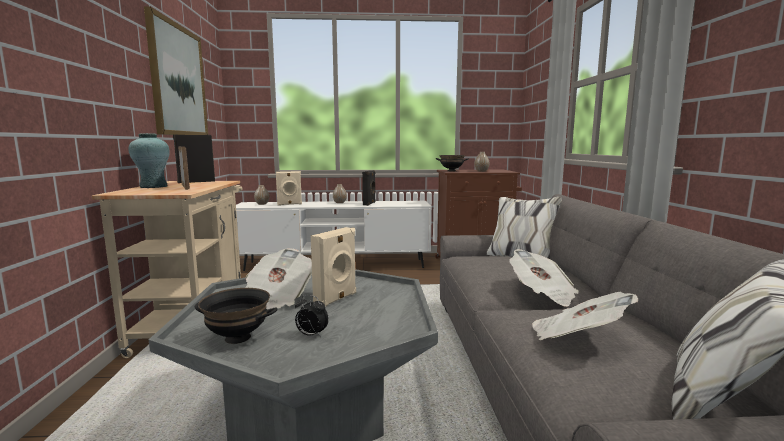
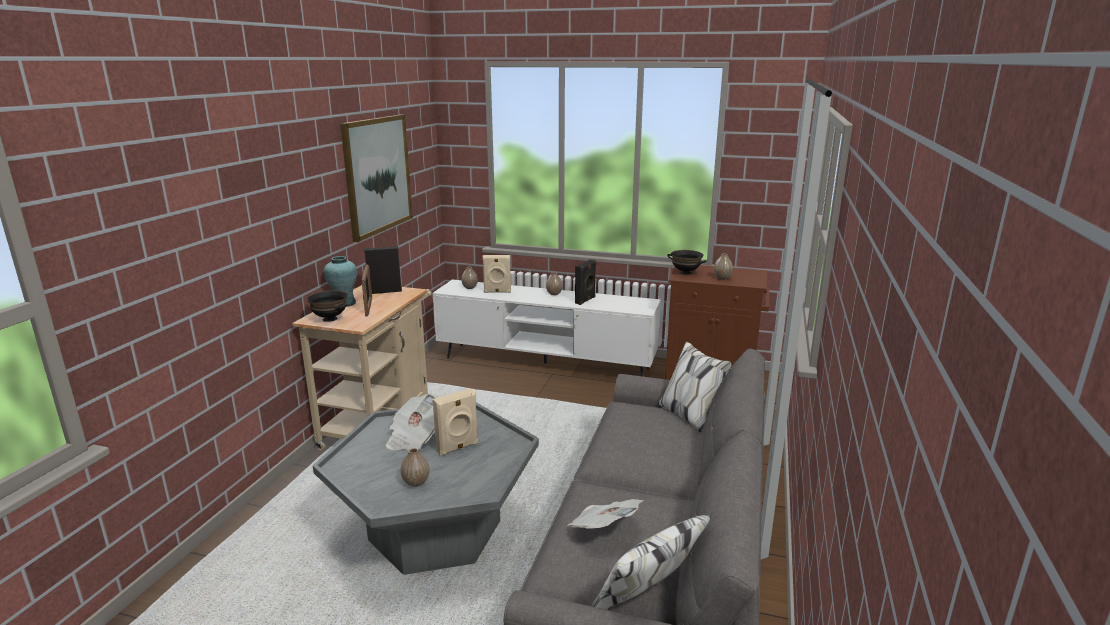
camera: 20 degrees right, 10 degrees up
(238, 337) = (368, 474): black bowl -> black bowl (330, 319)
(311, 335) = (416, 482): alarm clock -> vase
(542, 294) = (646, 474): newspaper -> none

